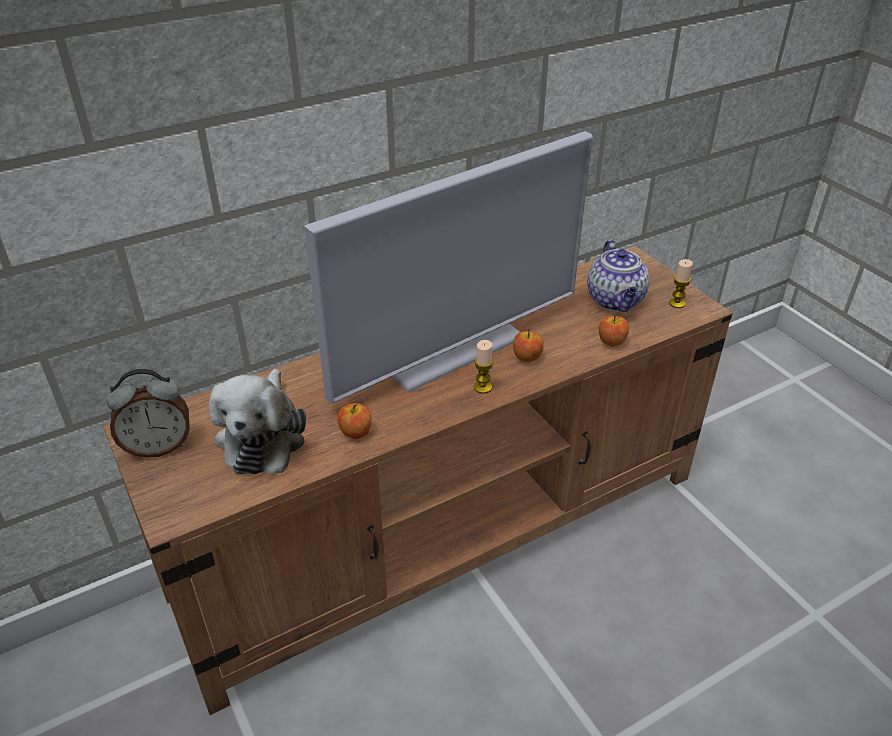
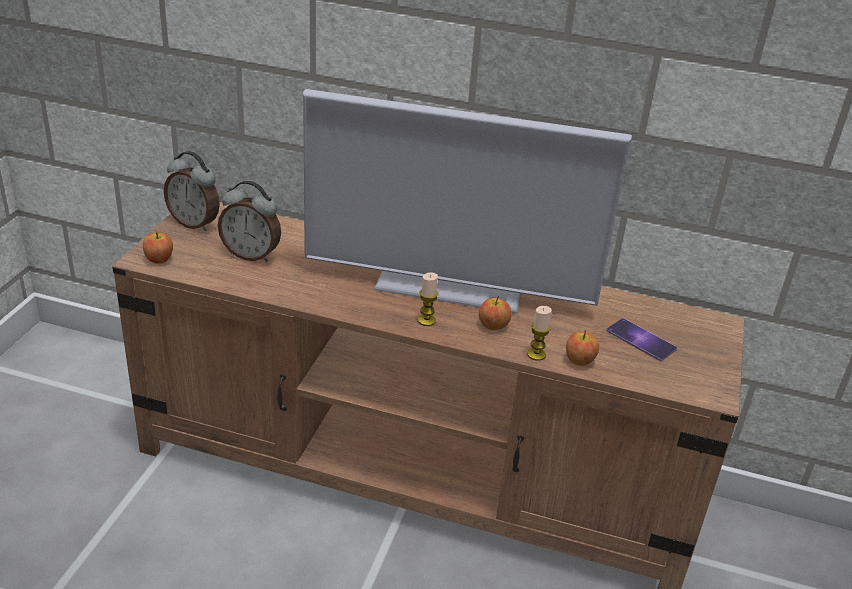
camera: 45 degrees right, 5 degrees down
(263, 436) = (251, 255): plush toy -> alarm clock
(355, 432) = (302, 288): apple -> apple (159, 259)
(616, 301) = (641, 340): teapot -> phone
(677, 303) = (695, 375): candle -> candle (536, 354)

